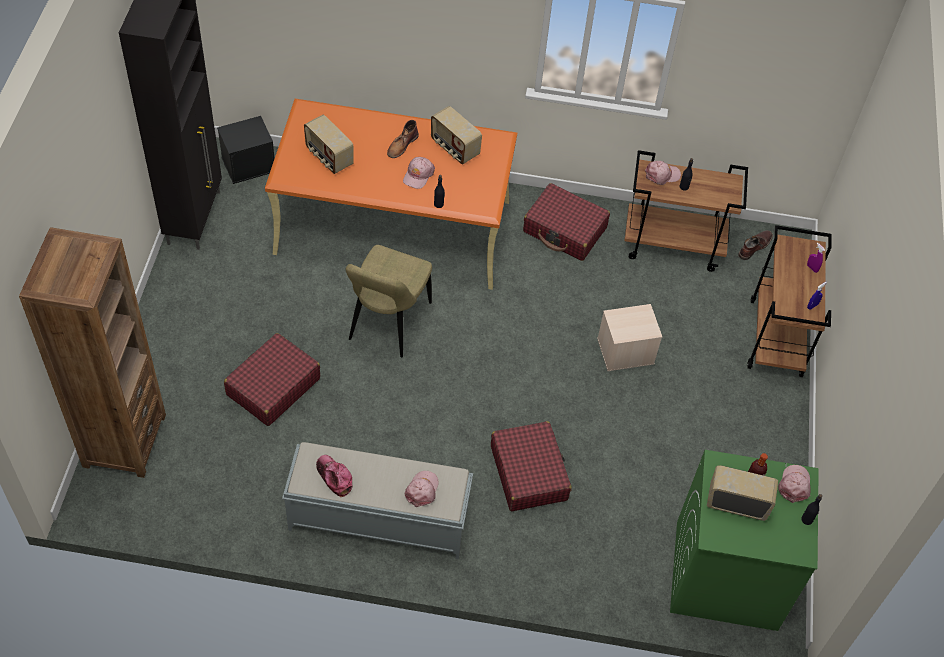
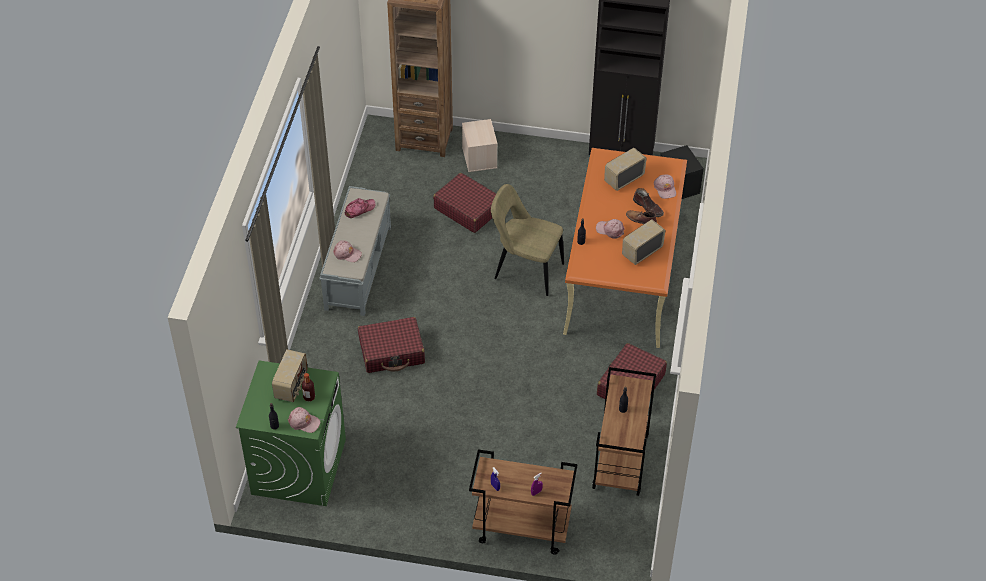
camera: 95 degrees right, 5 degrees down
(625, 352) = (503, 418): beige storage box -> beige storage box (479, 157)
(662, 175) = (635, 395): pink cap -> pink cap (665, 188)
(754, 247) = (624, 525): brown boot -> brown boot (648, 207)

